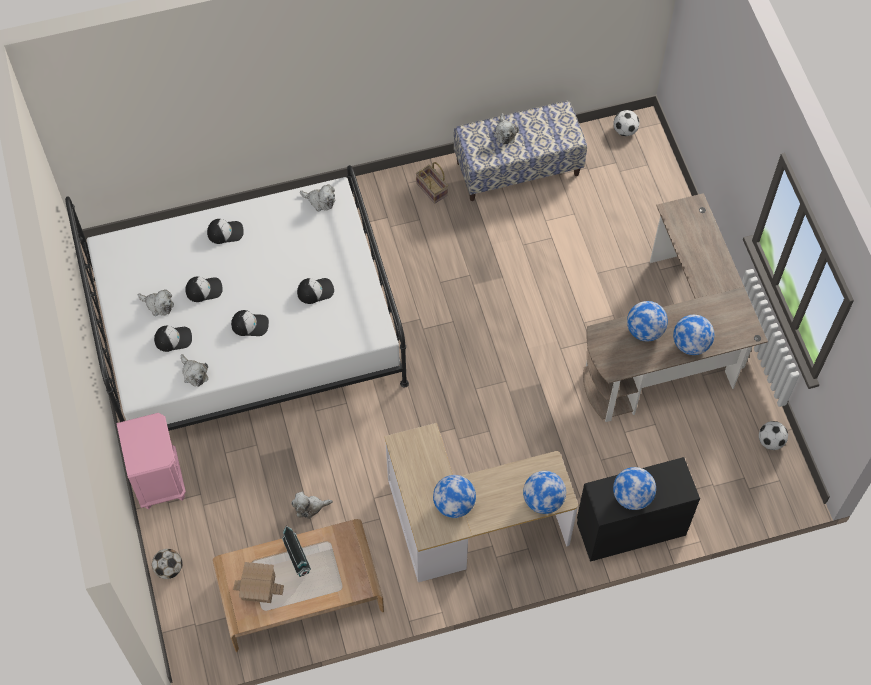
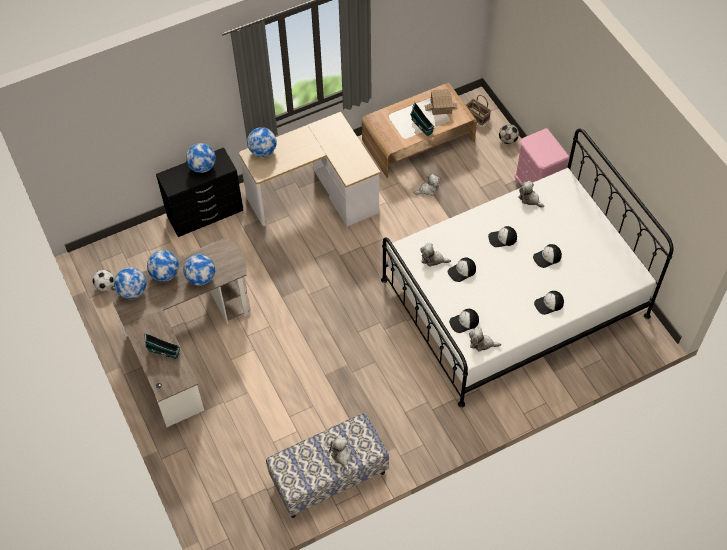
camera: 170 degrees right, 5 degrees down
(158, 305) = (576, 240): plush toy -> plush toy (433, 259)
(173, 338) = (555, 219): cap -> cap (464, 322)
(433, 189) = (400, 442): basket -> basket (476, 116)
(454, 504) = (322, 139): globe -> globe (133, 291)
(625, 130) = (235, 535): football -> none
(694, 246) = (165, 352): none -> toy house

